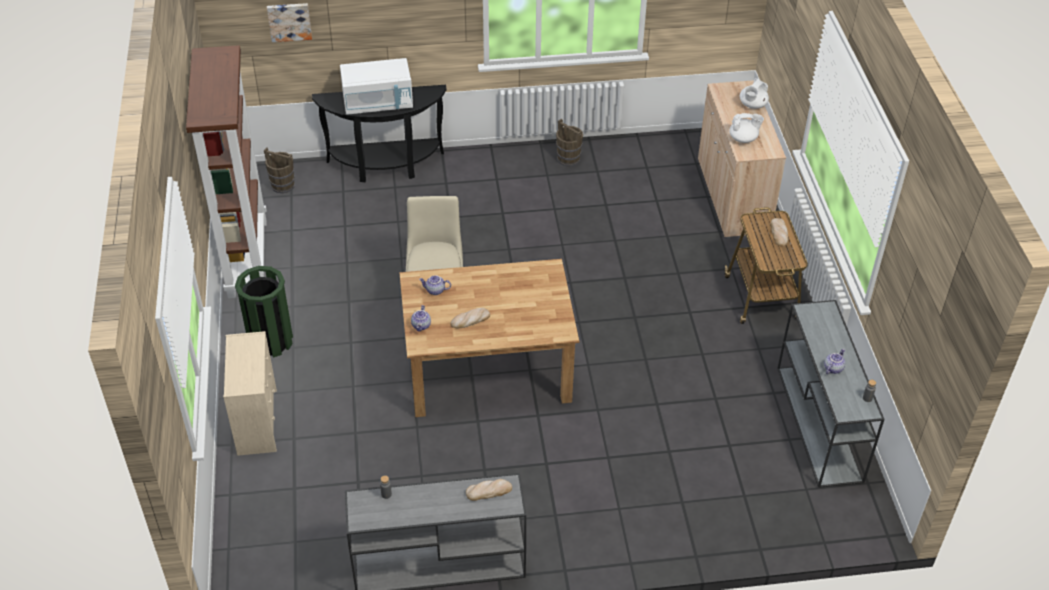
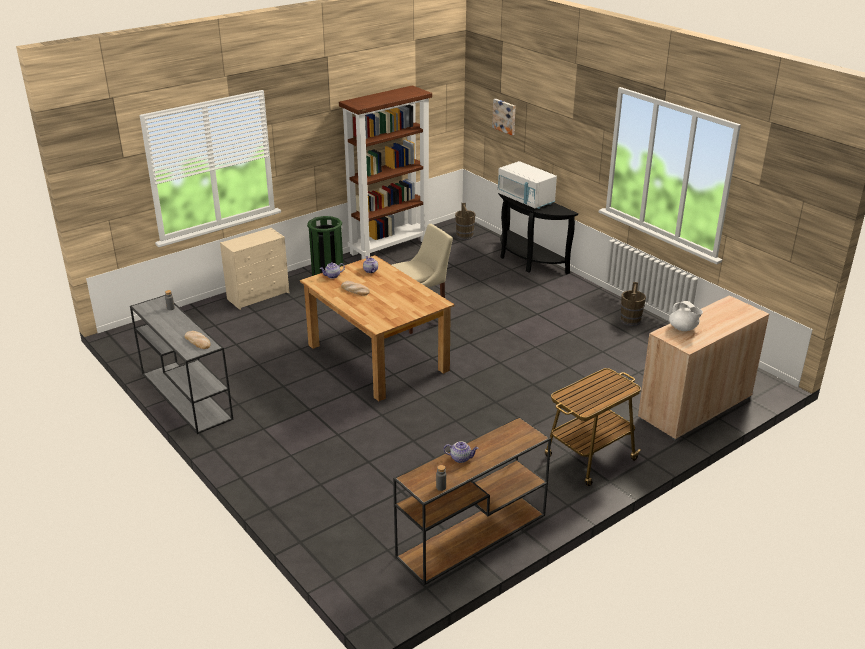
camera: 60 degrees right, 15 degrees down
(752, 105) = (734, 321): white teapot -> none
(779, 233) = (608, 392): bread -> none
(819, 425) = (471, 536): grey console table -> brown console table

